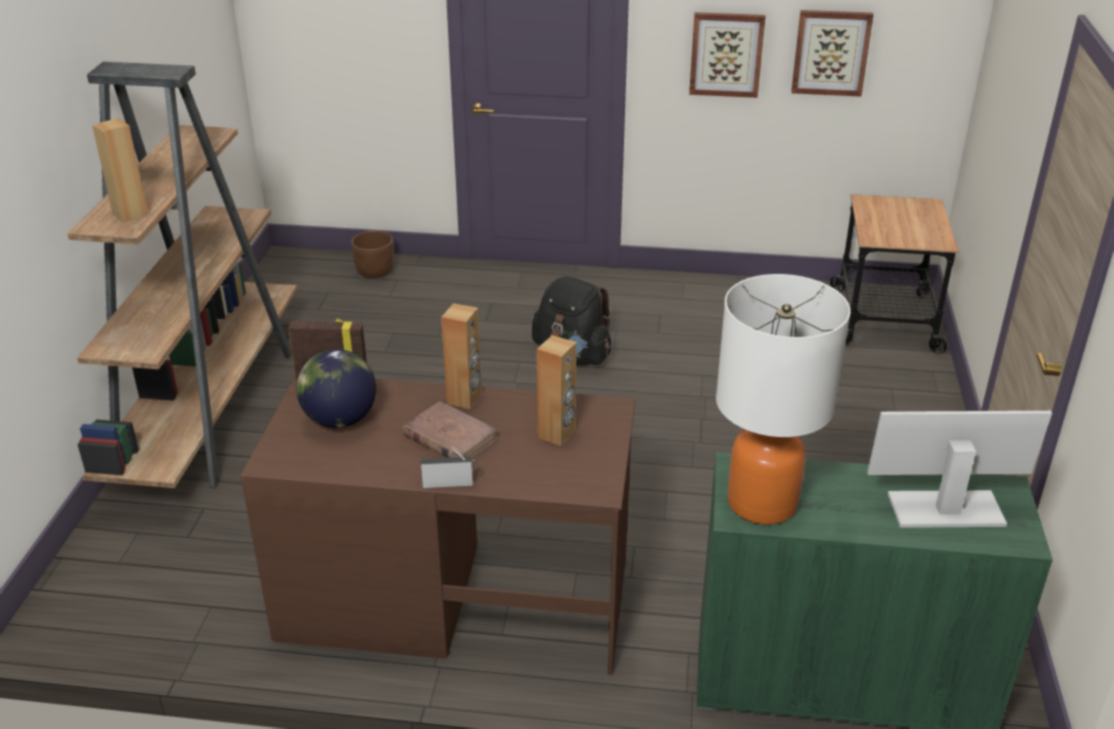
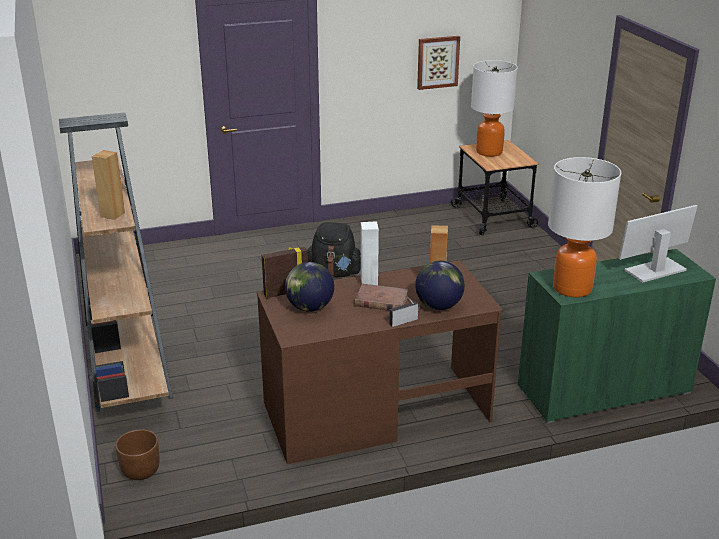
camera: 25 degrees left, 5 degrees down
(375, 271) = (165, 254): brown planter -> brown planter (141, 470)
(464, 399) = (369, 281): brown speaker -> white speaker
(525, 472) = (438, 306): none -> globe
(726, 54) = (378, 71): picture -> none
(890, 215) = (489, 152): none -> table lamp

